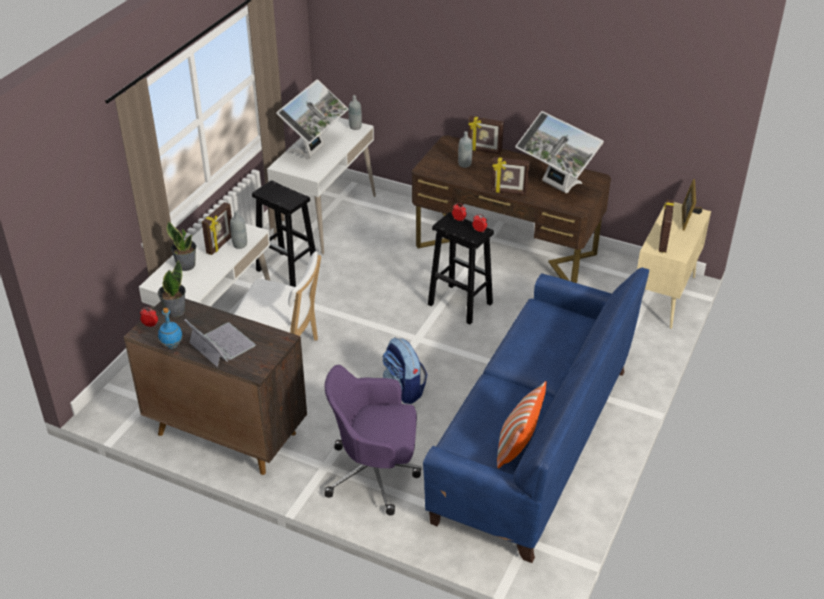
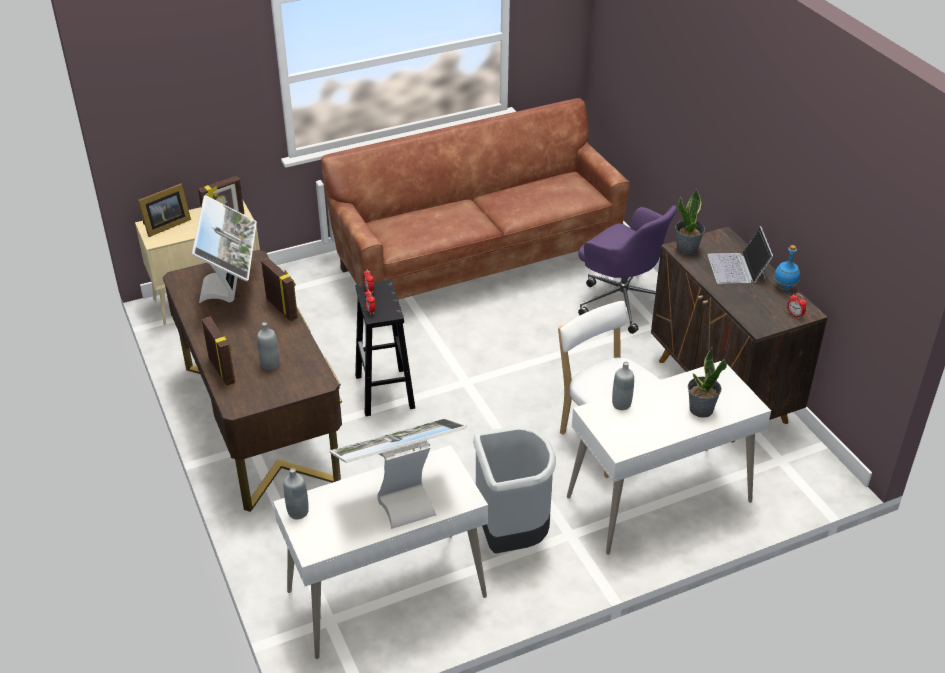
camera: 140 degrees left, 0 degrees up
(174, 311) = (761, 317): potted plant -> potted plant (687, 249)
(221, 244) = (642, 416): picture frame -> none
(288, 270) = (511, 537): black stool -> grey trash can
(404, 390) = (530, 346): backpack -> none
(517, 447) = (545, 179): pillow -> none
(534, 442) = (478, 261): blue sofa -> brown sofa

